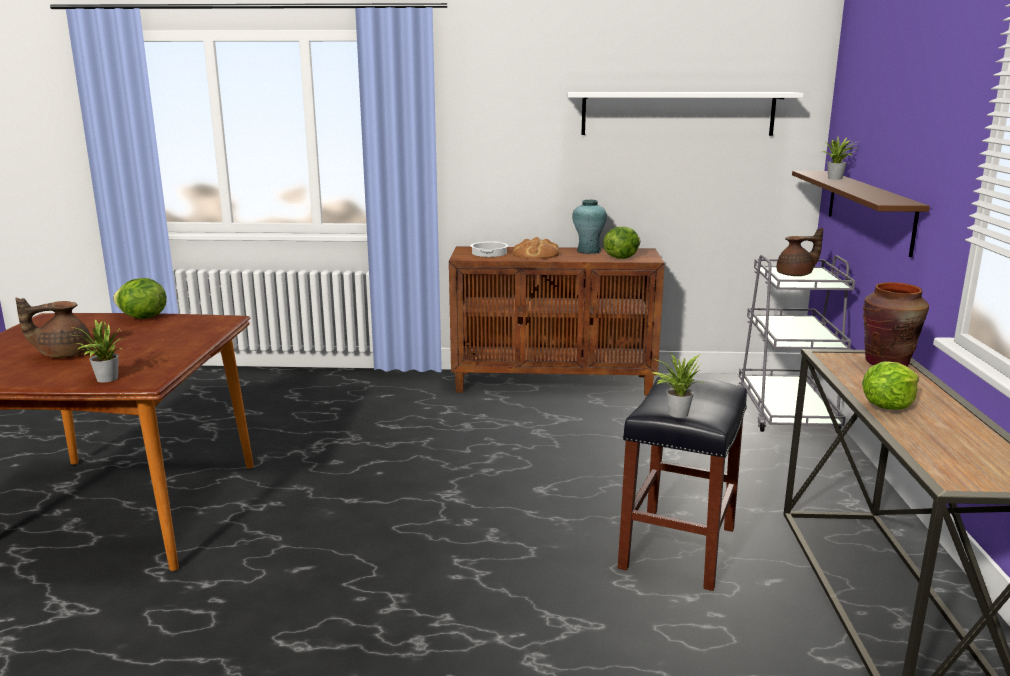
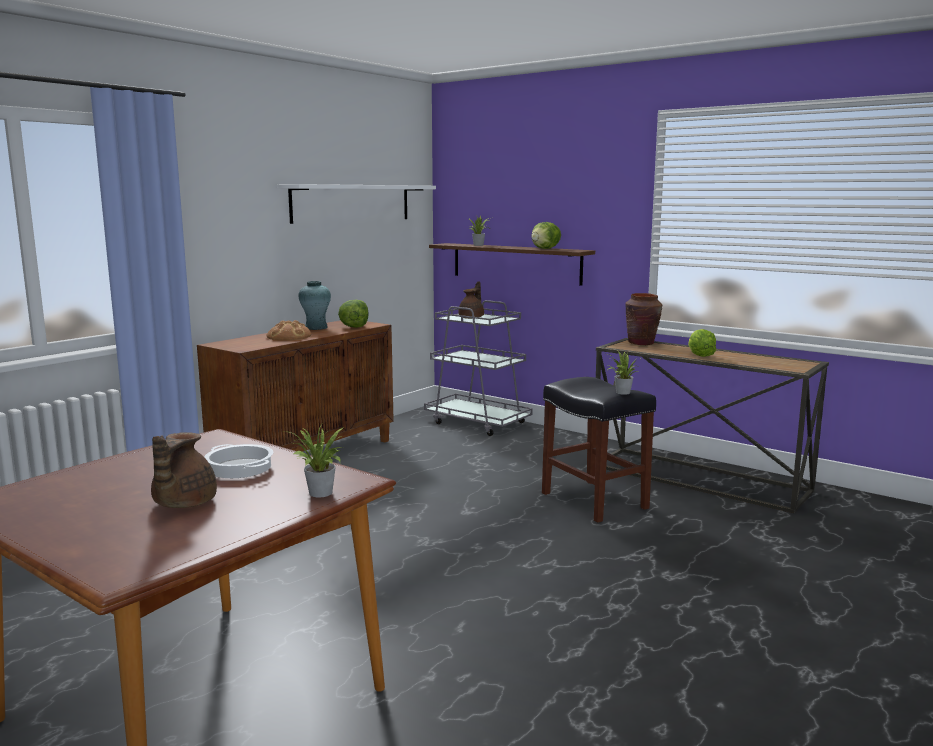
camera: 55 degrees left, 5 degrees down
(142, 318) = (116, 462): lettuce -> lettuce (545, 248)
(489, 253) = (249, 343): cooking pot -> cooking pot (239, 468)

